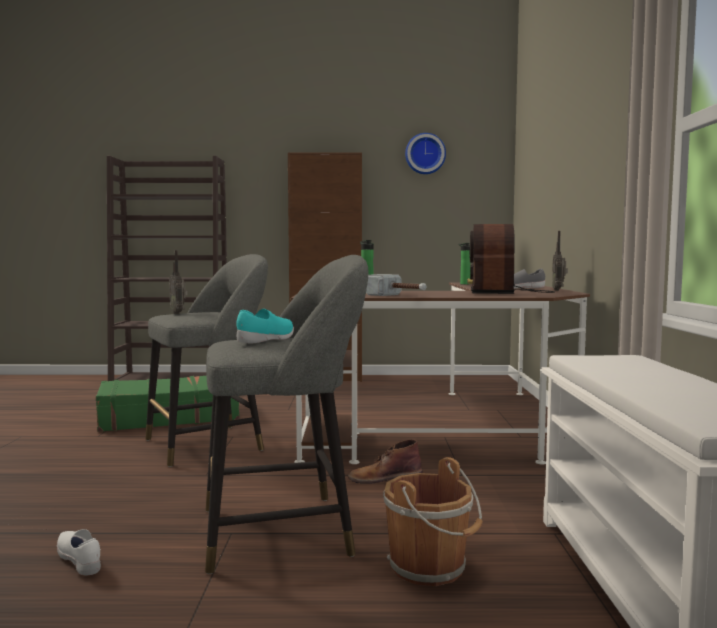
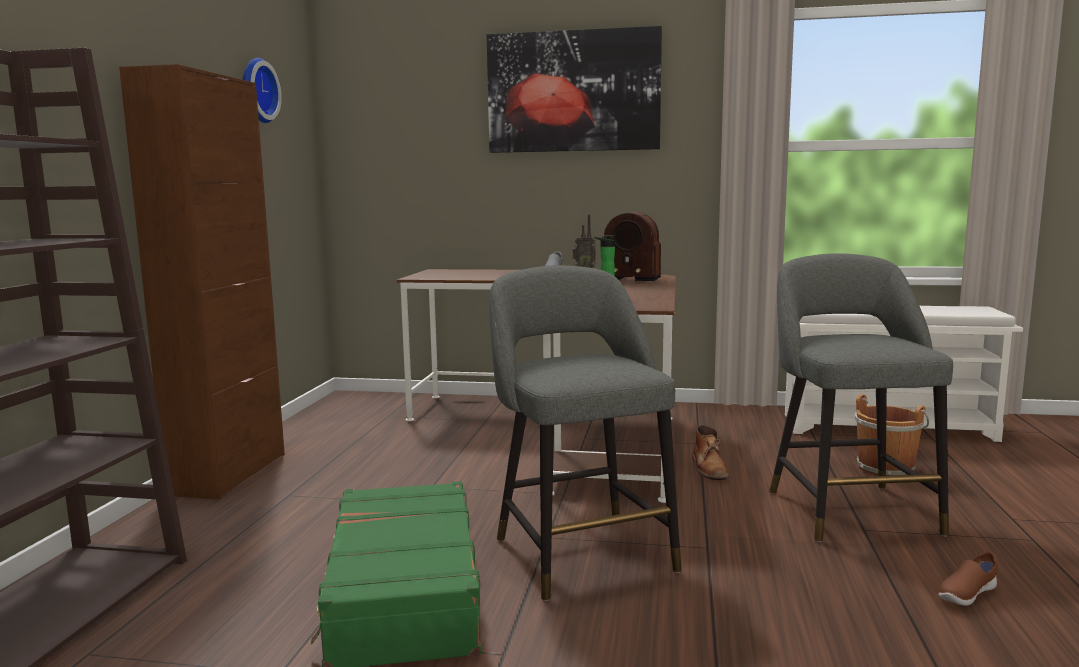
camera: 80 degrees left, 5 degrees up
(80, 561) = (966, 595): white shoe -> brown shoe
(178, 313) = (577, 371): radio -> none
(267, 340) = (858, 340): turquoise shoe -> none
(398, 295) = (656, 292): hammer -> none
(464, 284) = (453, 278): bottle -> none
(584, 103) = (573, 92): none -> picture

